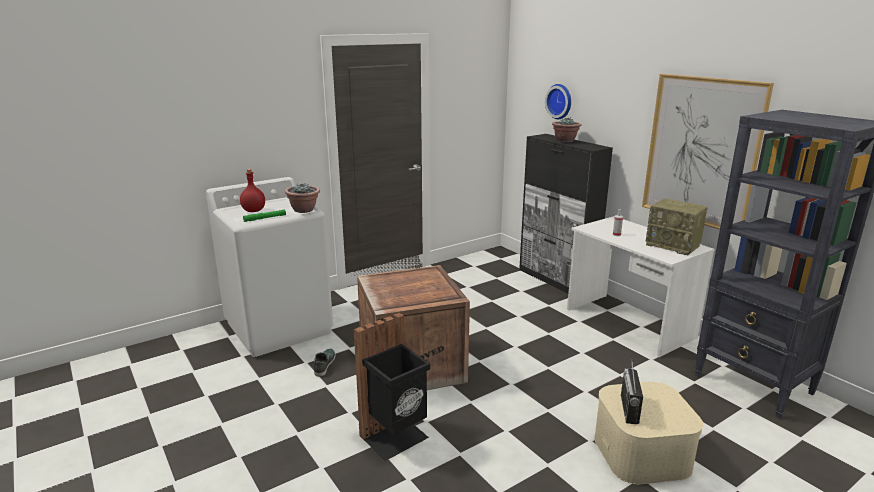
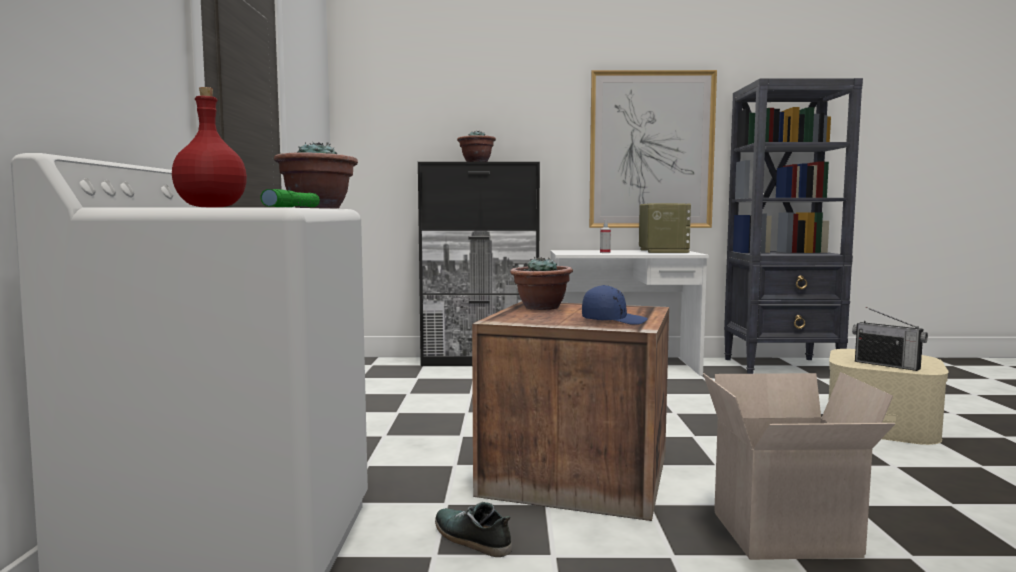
camera: 55 degrees left, 15 degrees down
(396, 438) = (784, 536): black trash can -> cardboard box
(397, 299) = (613, 321): none -> blue cap
(420, 275) = (541, 307): none -> potted plant
(560, 101) = (440, 119): wall clock -> none
(674, 245) = (662, 251): radio -> radio turned 75 degrees counterclockwise

